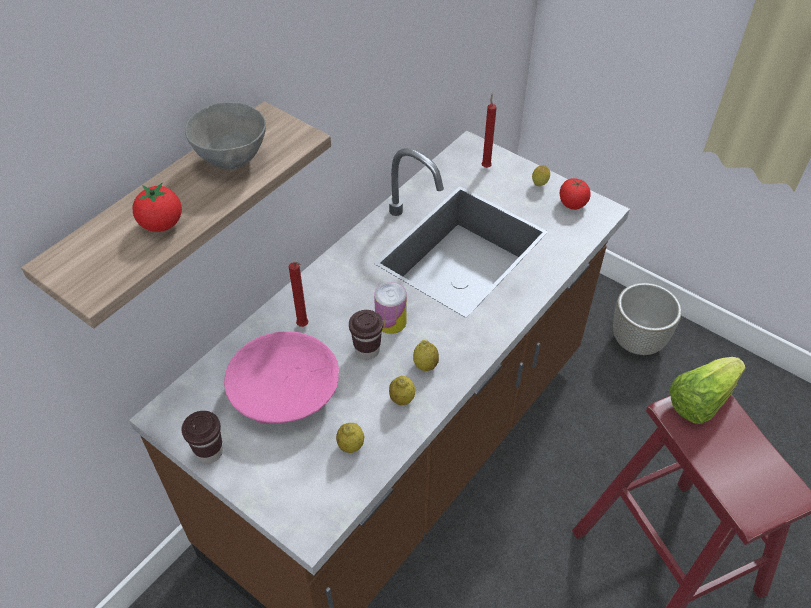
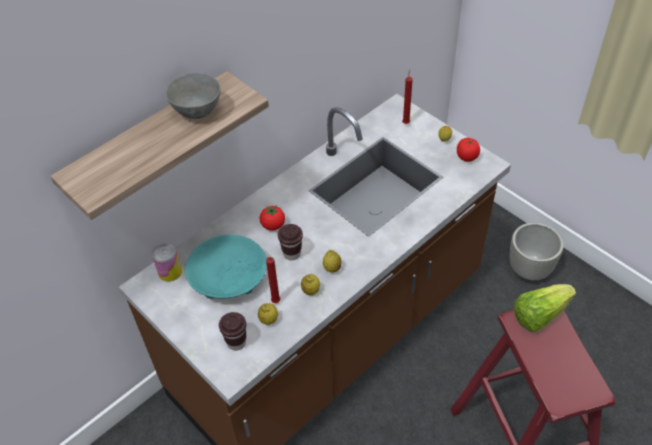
camera: 10 degrees right, 0 degrees up
(162, 224) = (144, 154): tomato -> tomato (273, 225)
(209, 452) = (170, 314): brown cup -> brown cup (236, 342)
(283, 391) = (228, 277): pink bowl -> turquoise bowl
(304, 326) = (249, 232): red candle -> red candle (276, 302)
(391, 321) = (313, 234): can -> can (170, 271)

